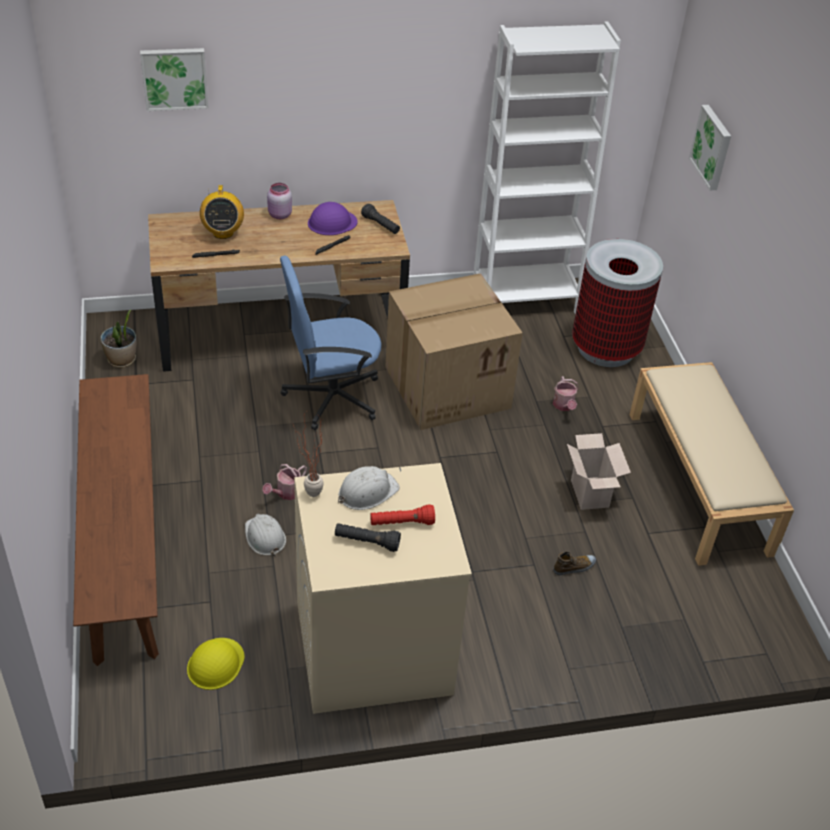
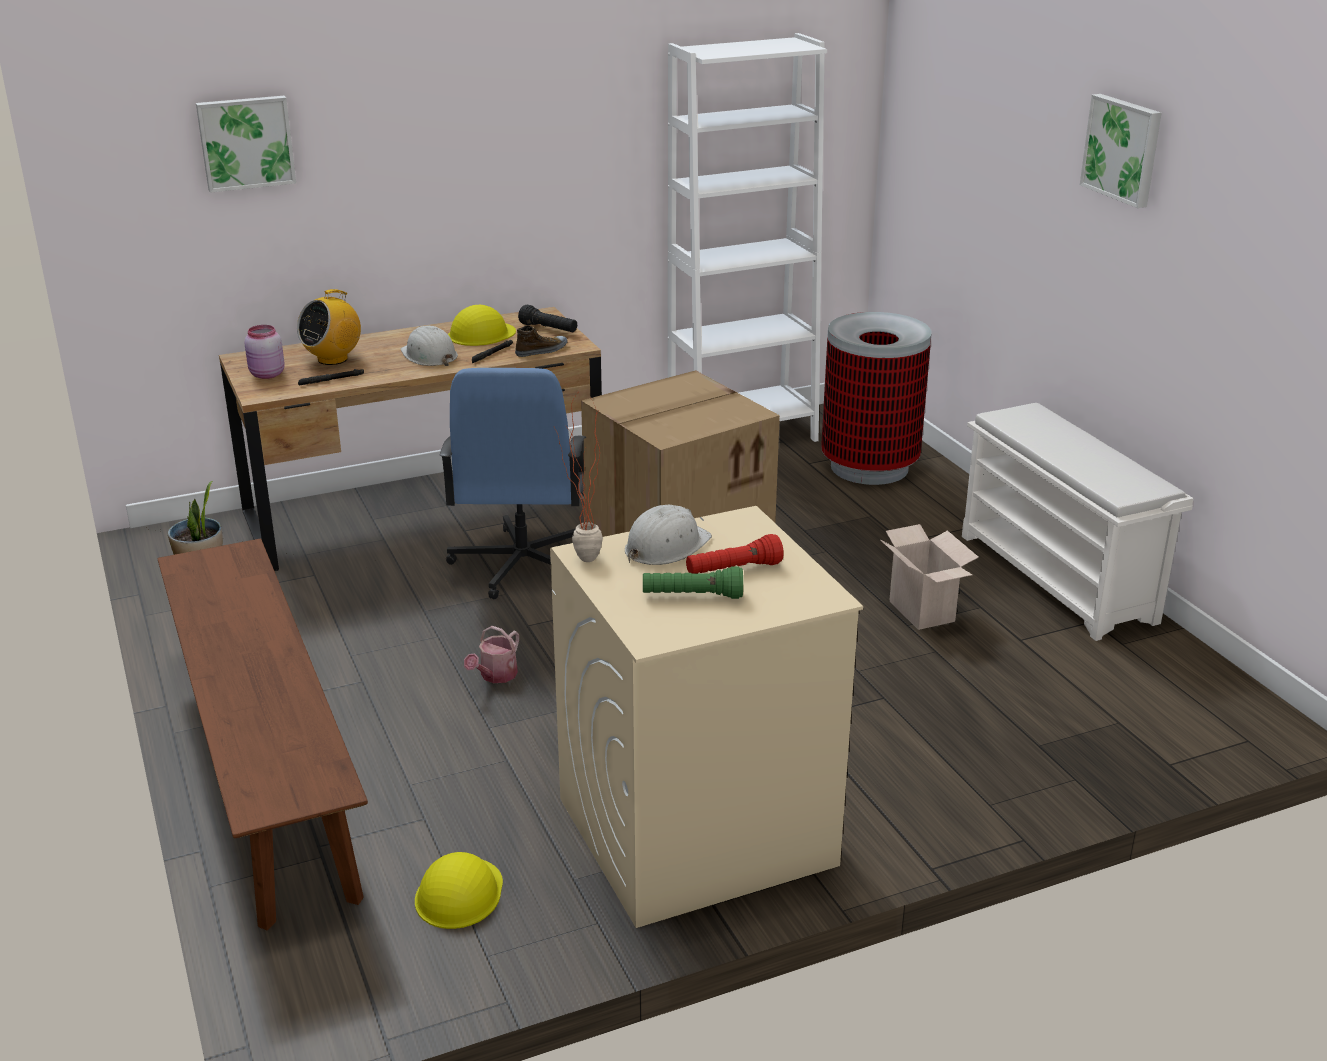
camera: 10 degrees left, 15 degrees down
(223, 232) = (333, 359): radio -> radio turned 60 degrees clockwise
(264, 537) = (481, 730): white hard hat -> white hard hat (429, 356)
(279, 215) = (406, 335): pink jar -> pink jar (266, 375)
(331, 397) = (521, 565): blue office chair -> blue office chair turned 60 degrees counterclockwise
(332, 222) = (481, 334): purple hard hat -> yellow hard hat
(367, 542) = (692, 596): black flashlight -> green flashlight
(564, 406) = (843, 529): watering can -> none
(574, 567) = (940, 691): shoe -> shoe (542, 351)
(699, 482) = (1059, 578): beige bench -> white shoe rack
(712, 147) = (967, 153): picture -> picture (1123, 149)

